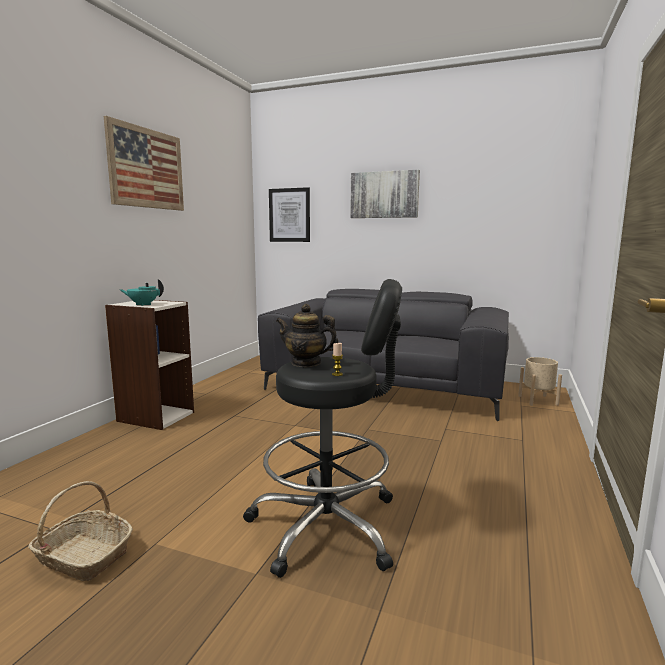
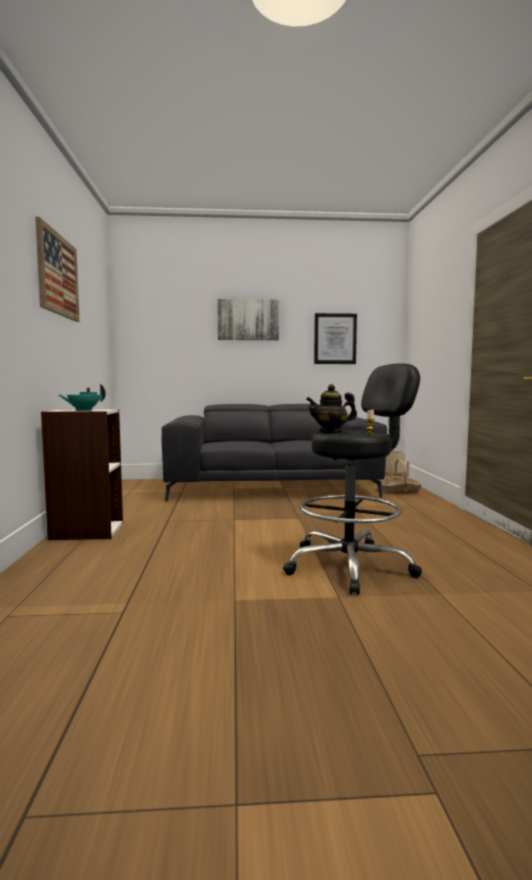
camera: 25 degrees left, 5 degrees down
(83, 556) = (184, 619): basket -> basket (400, 491)
(289, 215) = (153, 335): picture -> picture (335, 339)

